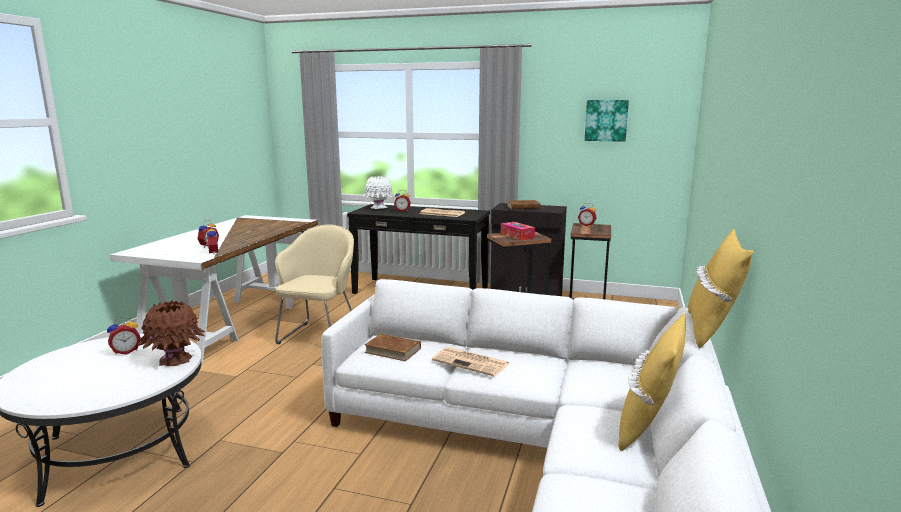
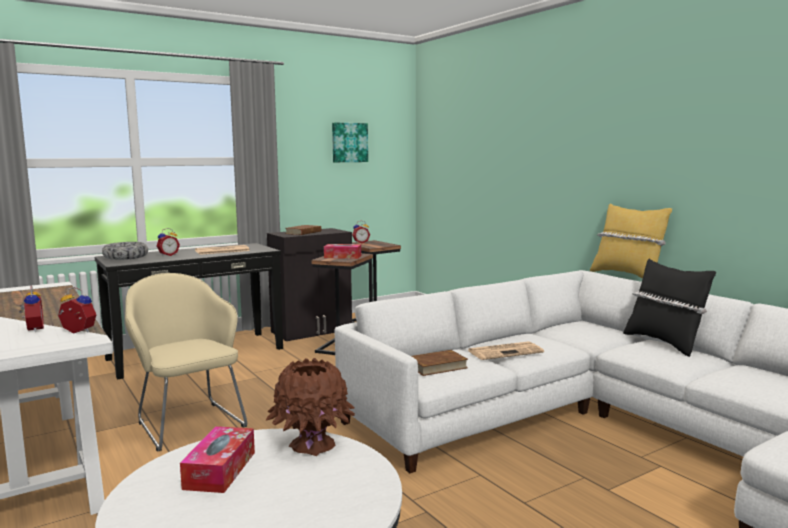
camera: 50 degrees left, 5 degrees down
(126, 351) = (220, 470): alarm clock -> tissue box
(379, 208) = (126, 257): white vase -> bowl
(648, 427) = (664, 343): yellow pillow -> black pillow

